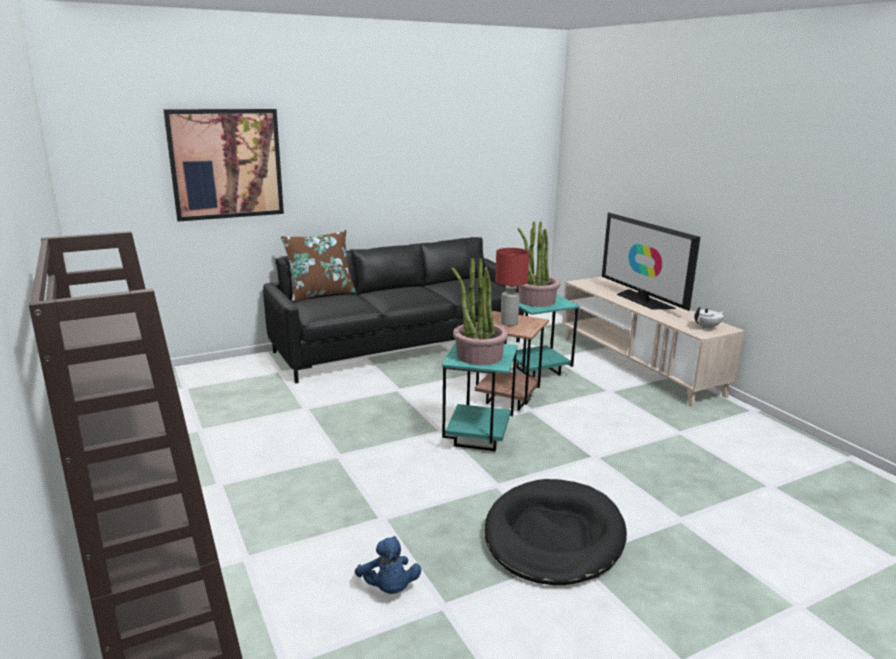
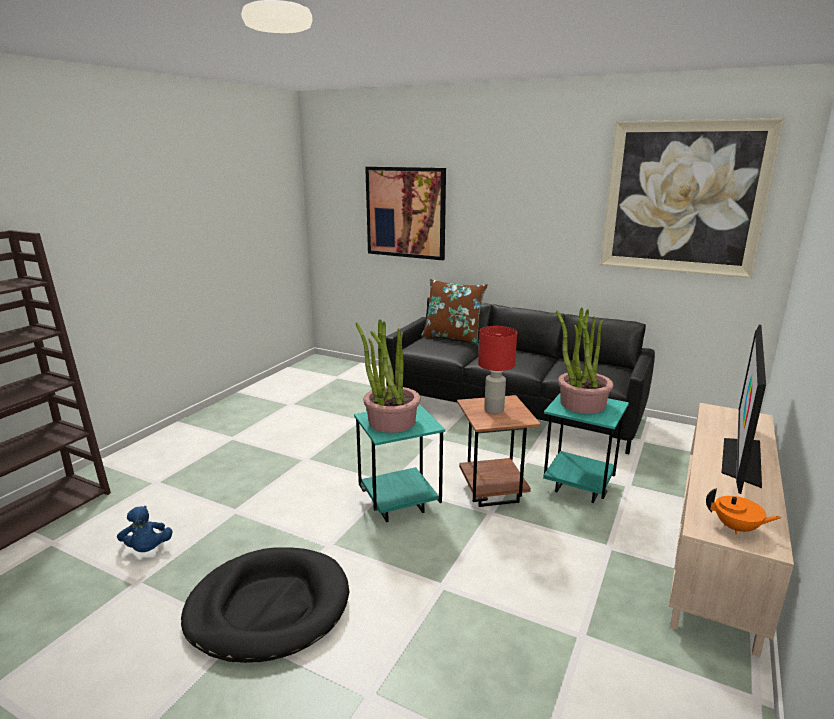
camera: 55 degrees right, 0 degrees up
(388, 588) = (147, 549): blue plush toy -> blue plush toy turned 60 degrees counterclockwise
(490, 129) = (683, 198): none -> picture
(707, 327) = (736, 528): white teapot -> orange teapot

